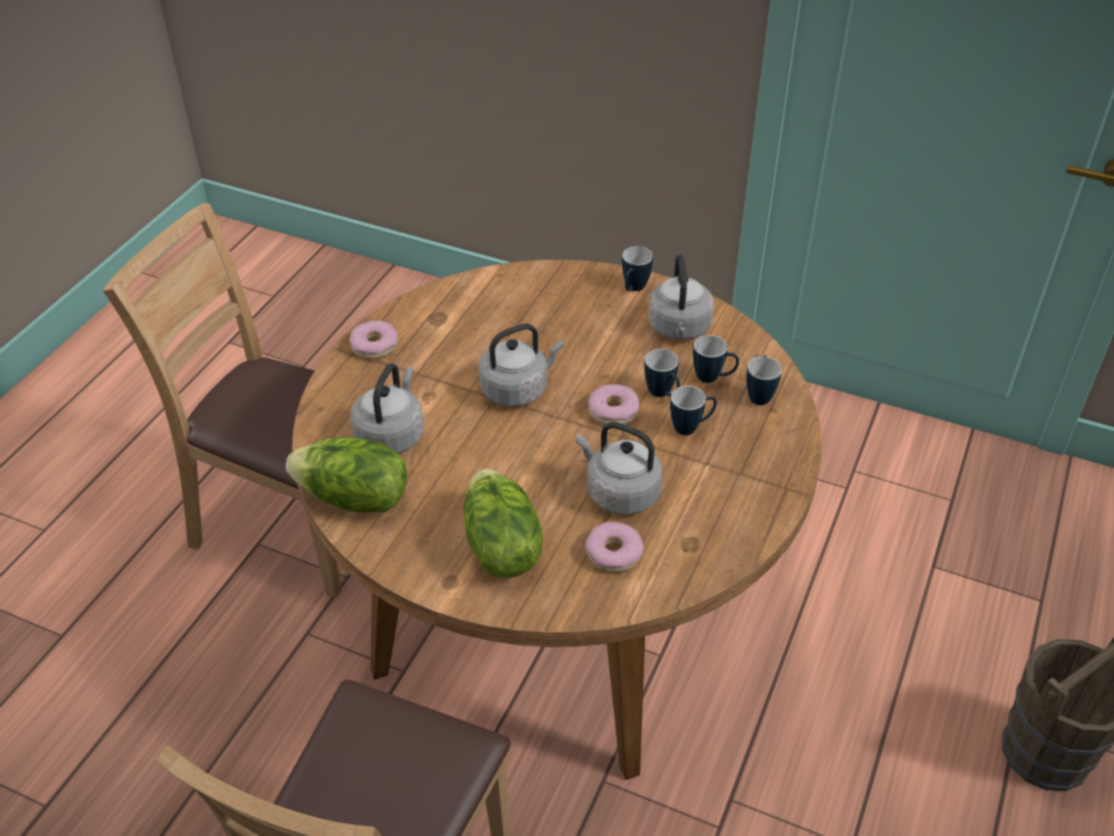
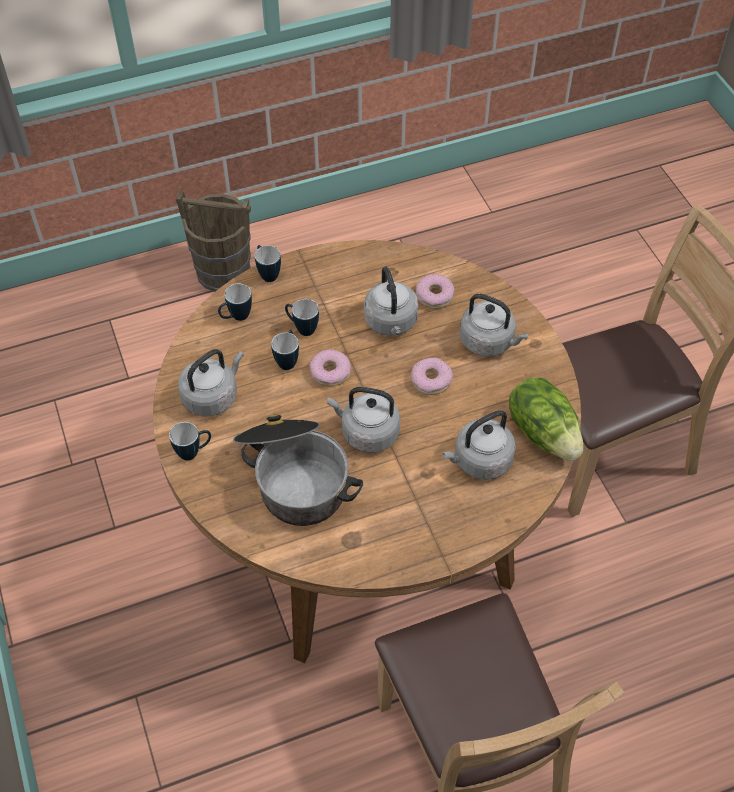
camera: 135 degrees left, 10 degrees up
(374, 346) = (421, 549): donut -> donut (431, 380)
(499, 547) = (489, 342): lettuce -> grey kettle
(534, 324) = (295, 477): none -> cooking pot
(713, 378) = (245, 347): mug -> mug (267, 273)

